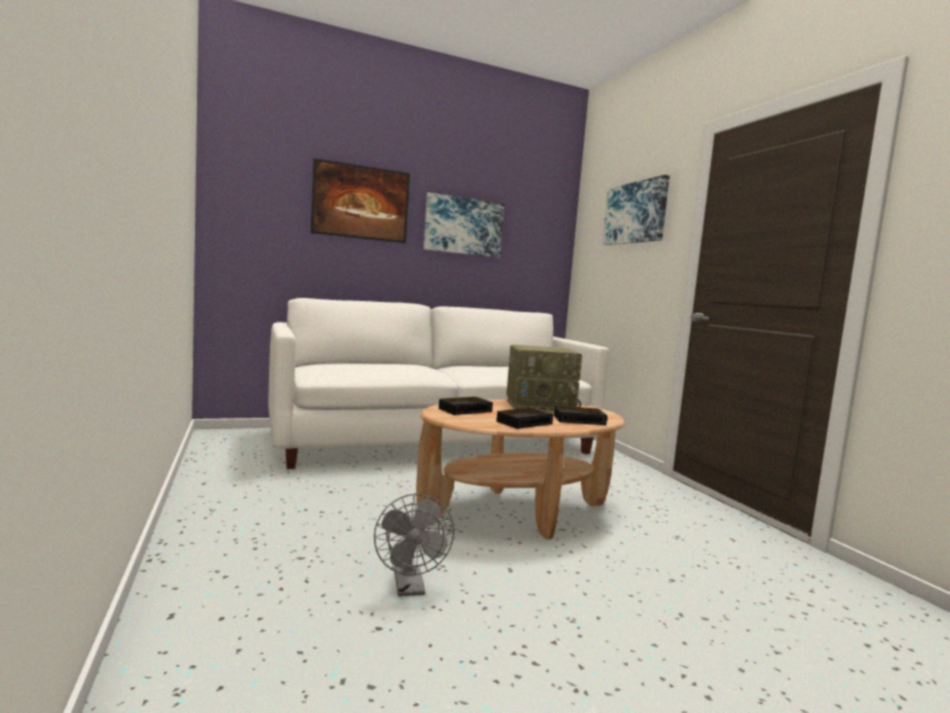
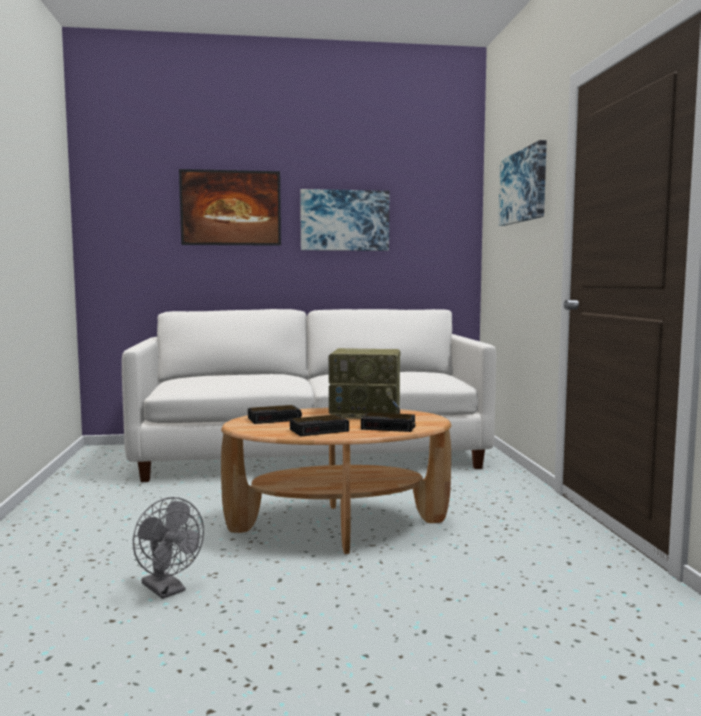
camera: 15 degrees right, 0 degrees up
(410, 588) = (168, 590): grey fan -> grey fan turned 45 degrees counterclockwise

